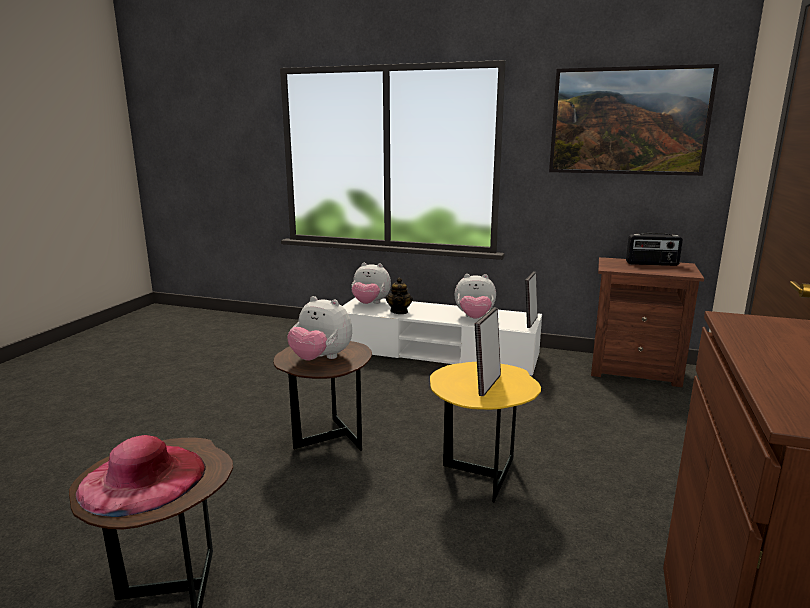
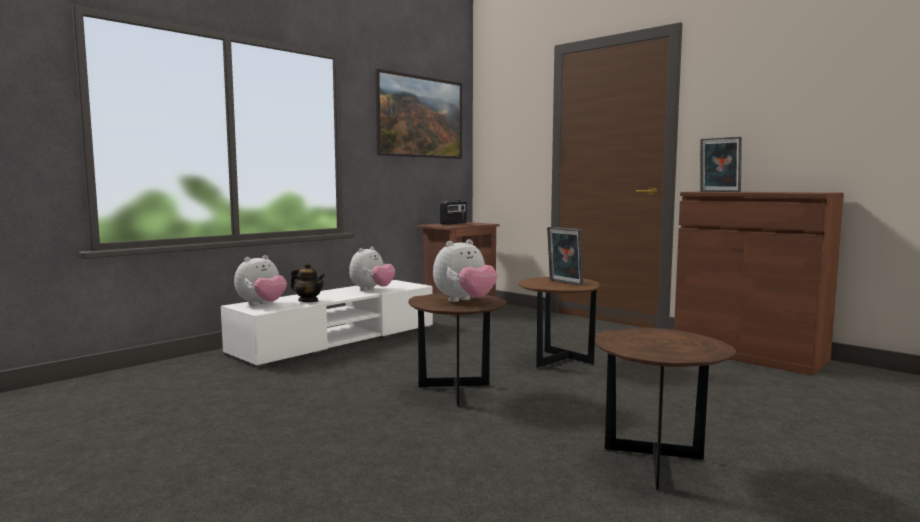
camera: 65 degrees left, 10 degrees down
(143, 478) = (665, 345): pink hat -> none
(479, 475) = (557, 362): yellow side table -> brown side table
(529, 322) = (408, 283): picture frame -> picture frame (718, 191)

